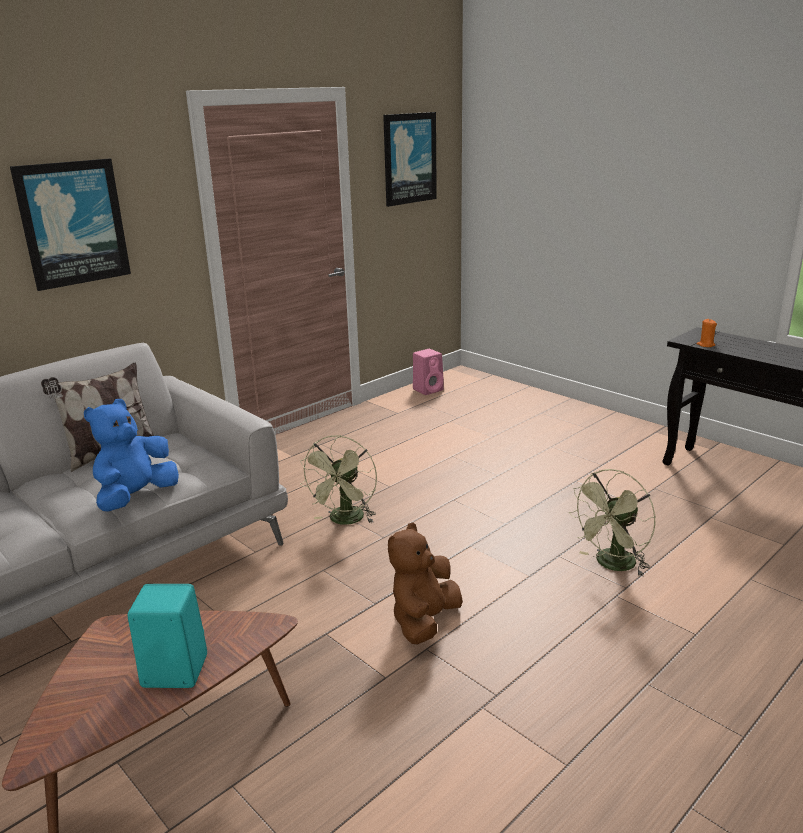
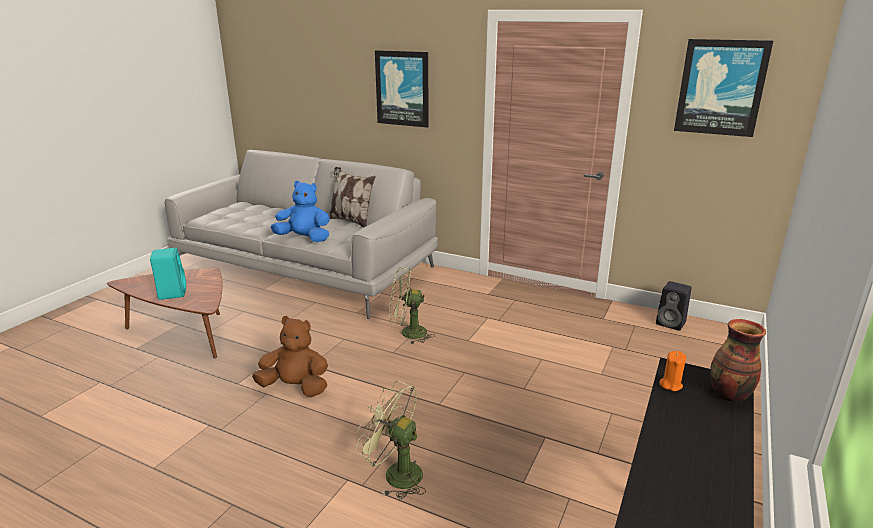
camera: 70 degrees right, 0 degrees up
(428, 389) = (671, 323): pink speaker -> black speaker
(717, 335) = (728, 394): none -> vase

